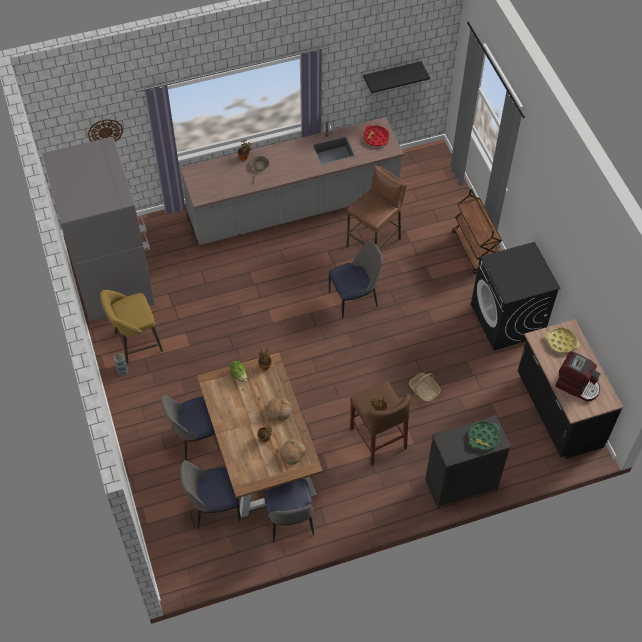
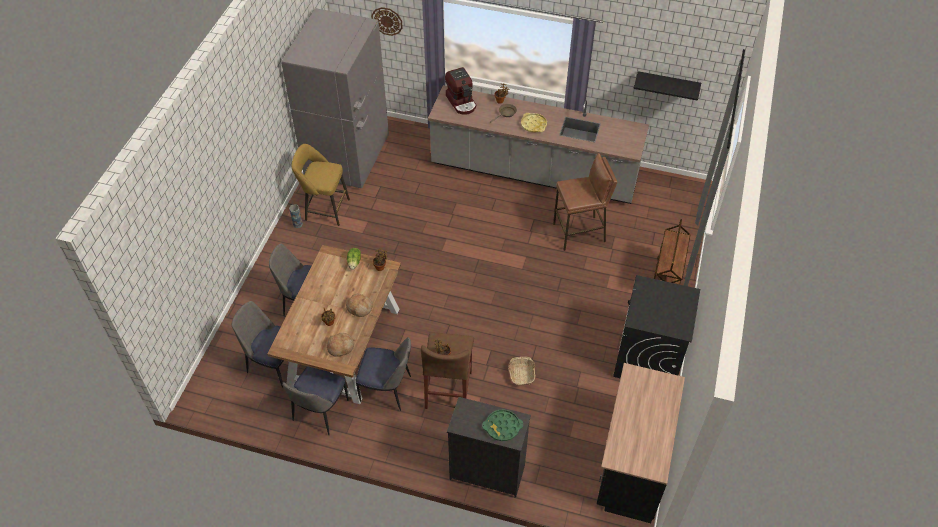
camera: 35 degrees right, 5 degrees down
(354, 299) = (524, 268): chair -> chair (387, 390)
(376, 138) = (625, 136): red tray -> none
(561, 342) = (653, 390): yellow tray -> yellow tray (533, 125)
(577, 385) = (636, 437): coffee machine -> coffee machine (461, 102)

